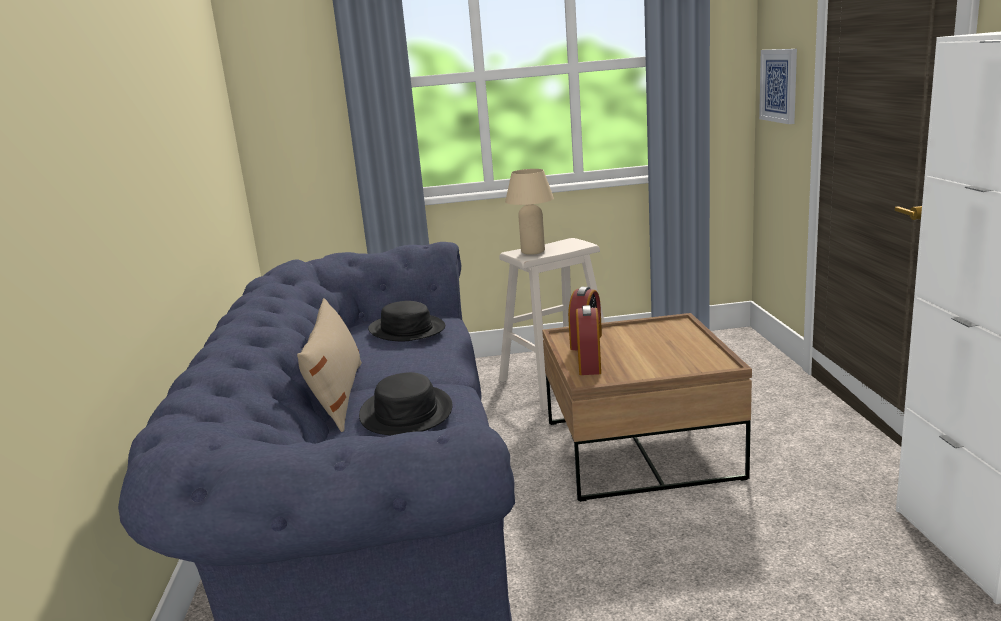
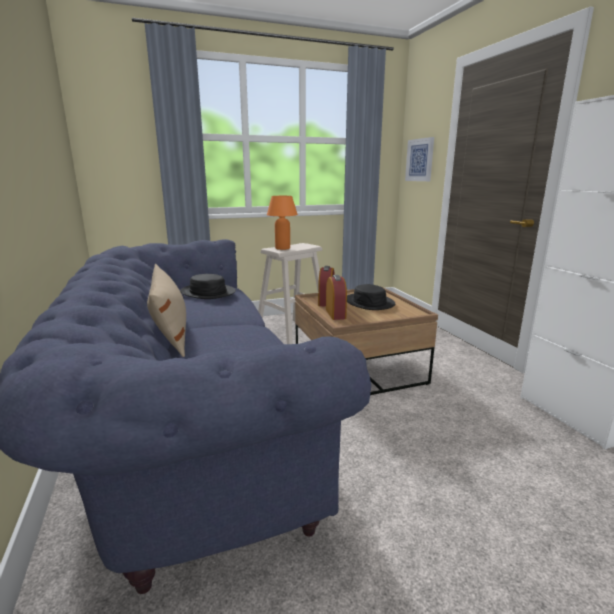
camera: 15 degrees left, 0 degrees up
(406, 412) = (231, 342): black hat -> black hat (369, 302)
(533, 252) = (282, 248): beige table lamp -> orange table lamp

